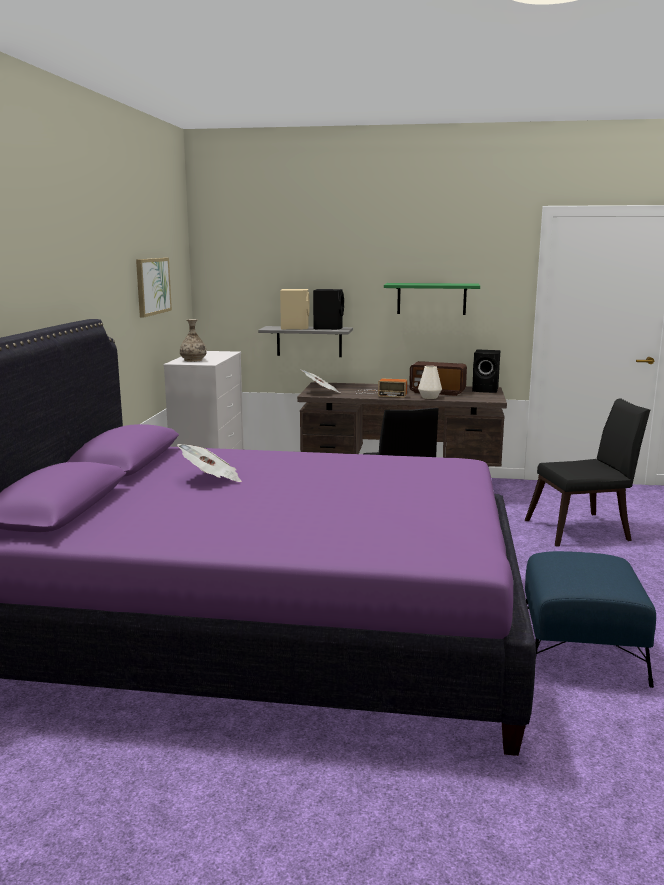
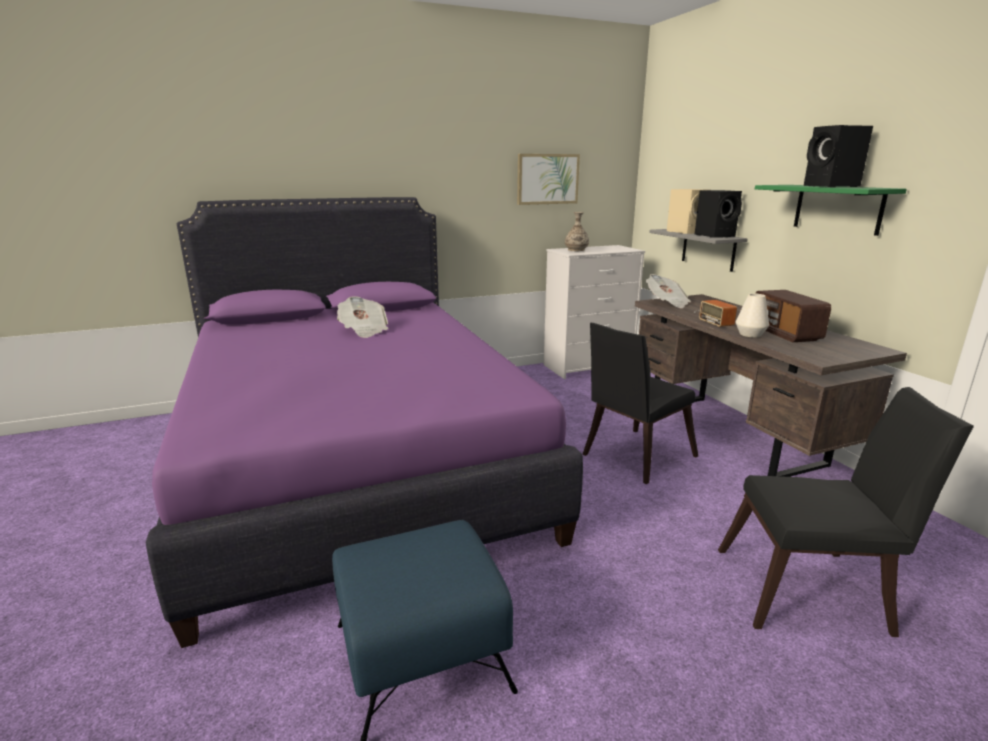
camera: 60 degrees right, 5 degrees up
(486, 390) = (864, 349): black speaker -> black speaker (832, 186)
(583, 530) = (812, 592): black chair -> black chair turned 45 degrees counterclockwise

